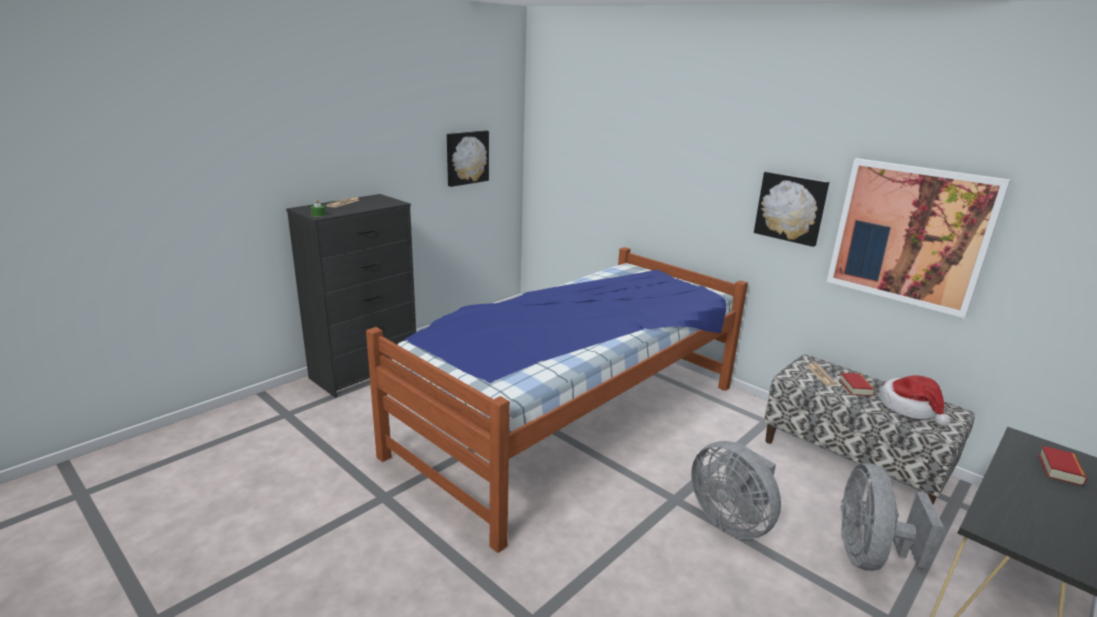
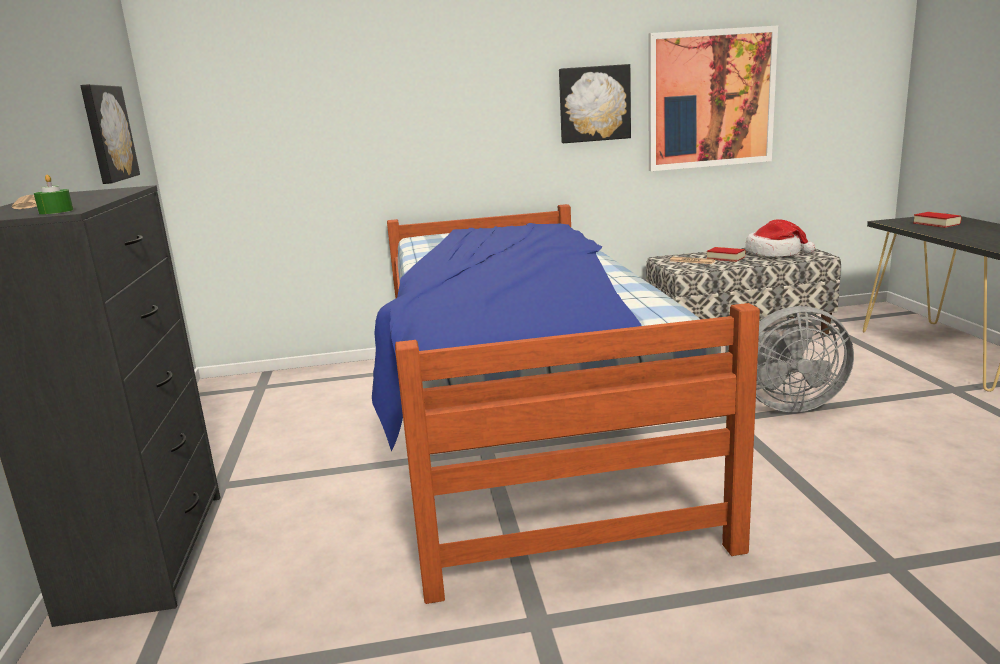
camera: 50 degrees left, 5 degrees down
(868, 555) = (866, 369): grey fan -> none

